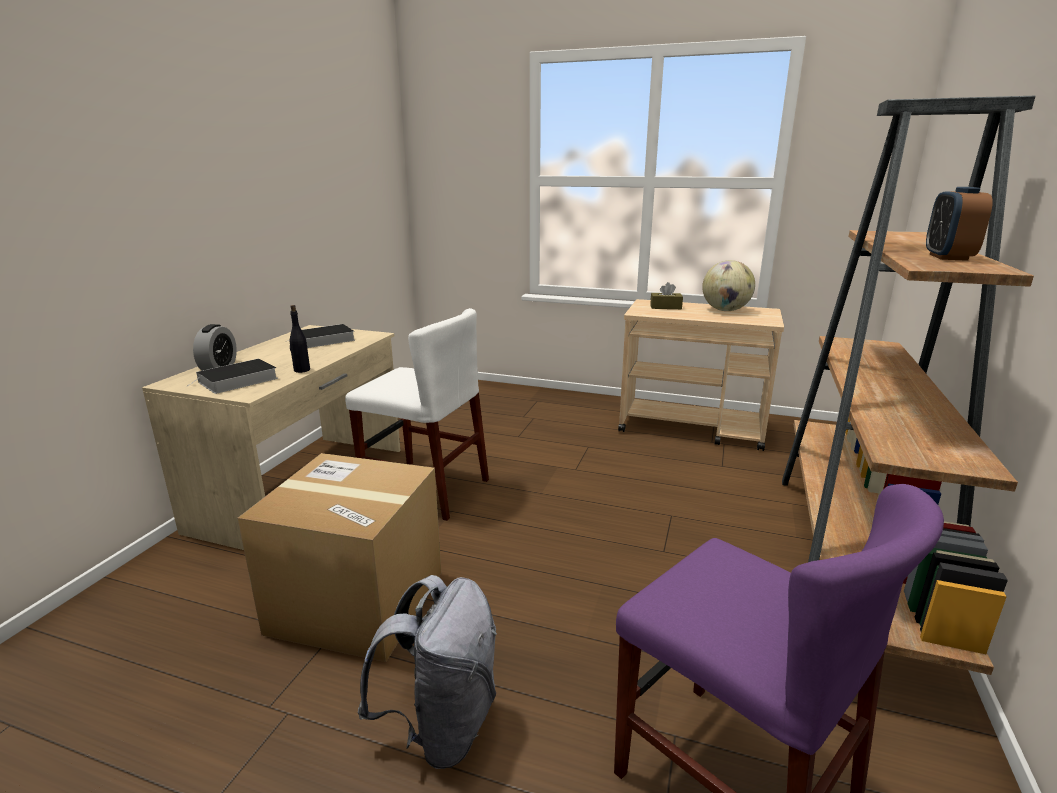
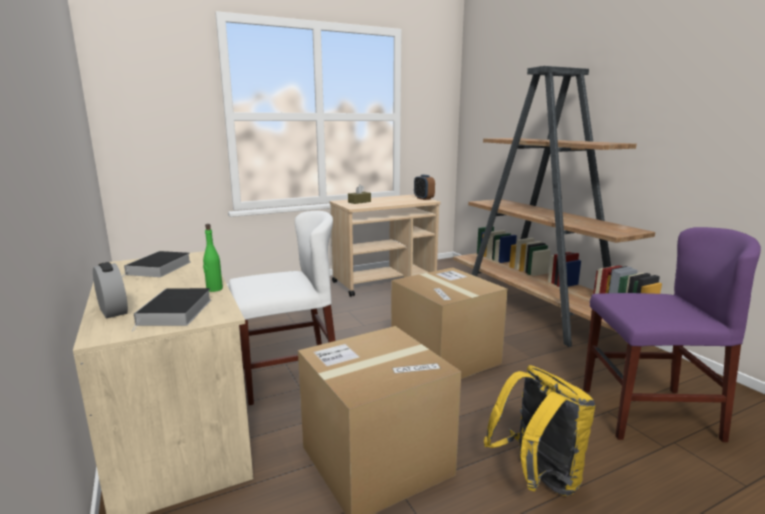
camera: 45 degrees left, 5 degrees down
(301, 370) = (214, 289): black bottle -> green bottle
(441, 727) = (537, 478): grey backpack -> yellow backpack
(595, 546) = (445, 357): none -> cardboard box
(725, 310) = (393, 198): globe -> none
(948, 257) = (583, 141): alarm clock -> alarm clock (423, 198)

